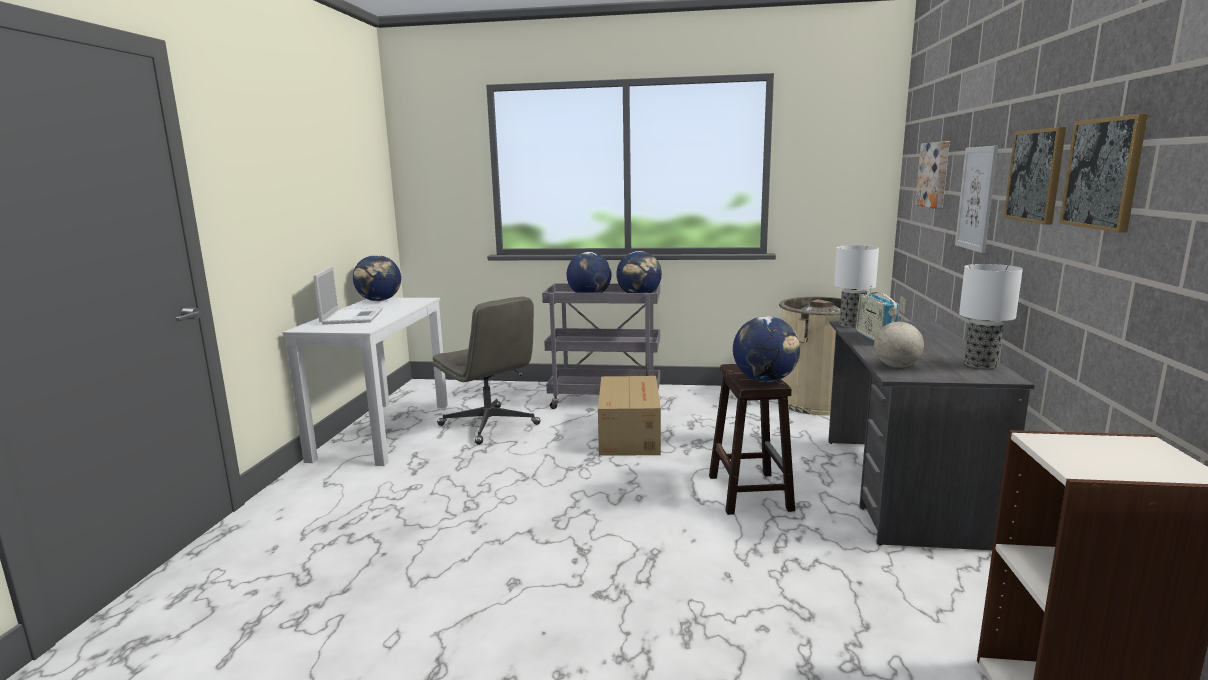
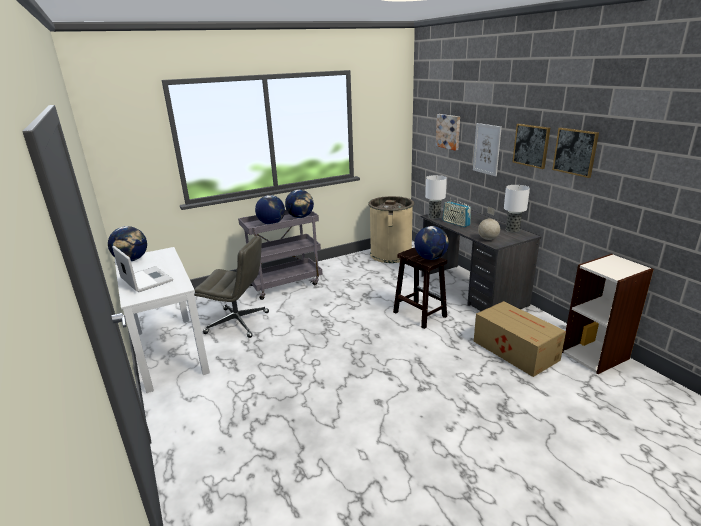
camera: 35 degrees left, 10 degrees up
(630, 434) = (327, 301): cardboard box -> cardboard box (514, 349)

